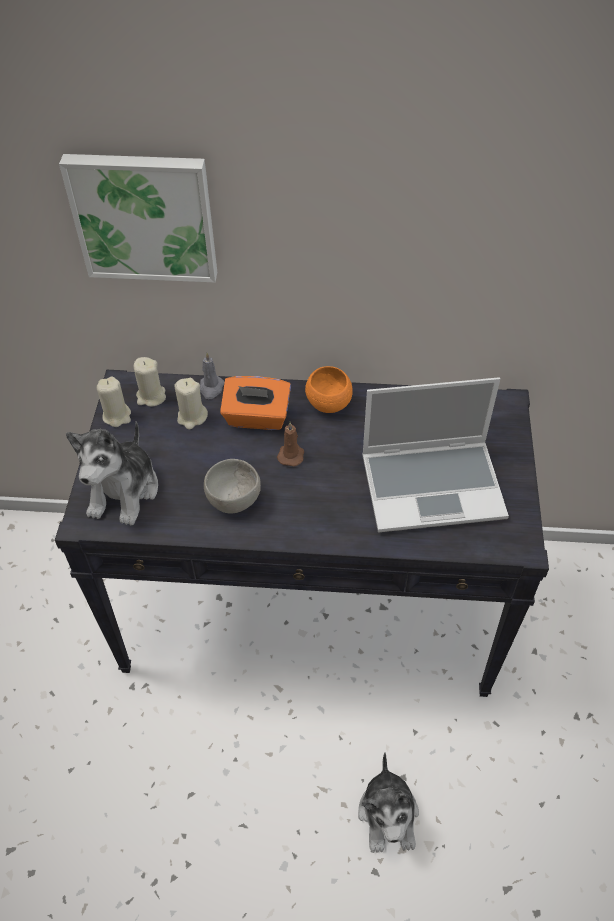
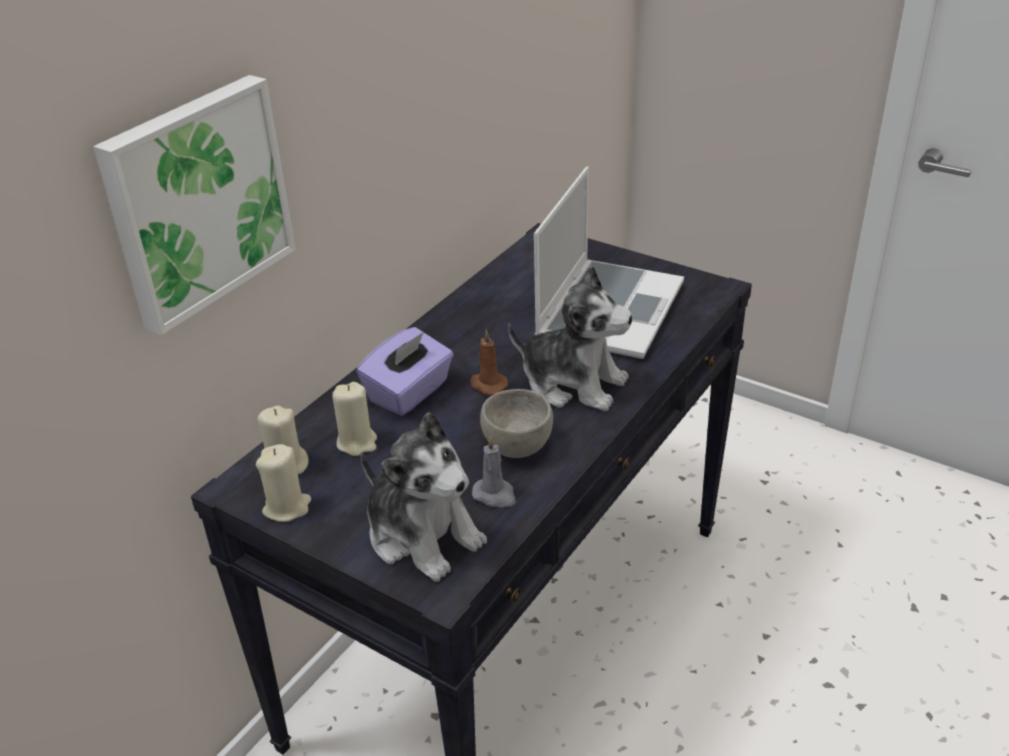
camera: 60 degrees left, 15 degrees down
(211, 388) = (326, 413): grey candle -> grey candle (495, 495)
(256, 418) = (409, 393): orange tissue box -> purple tissue box
(328, 403) = (439, 337): orange bowl -> none
(389, 815) = (802, 666): plush toy -> plush toy (573, 383)

